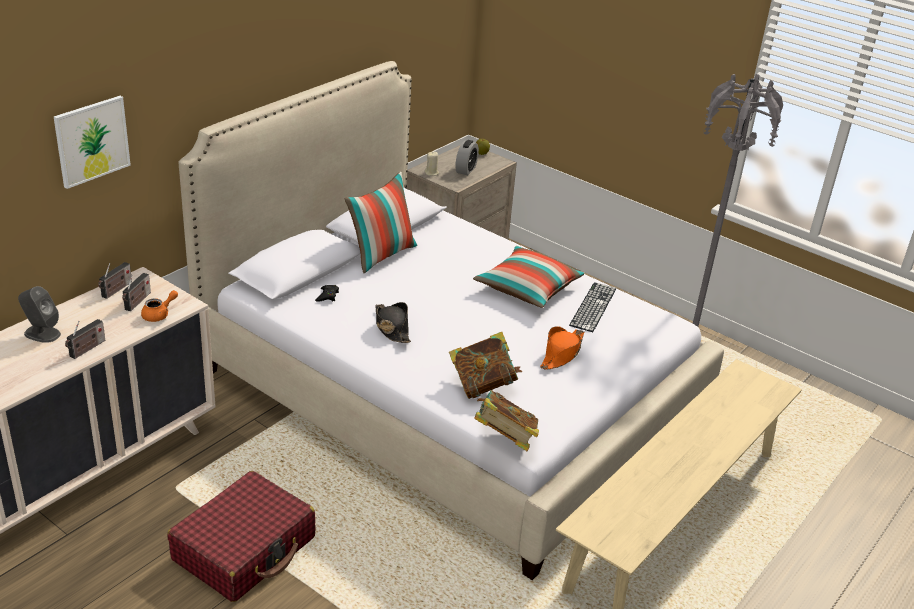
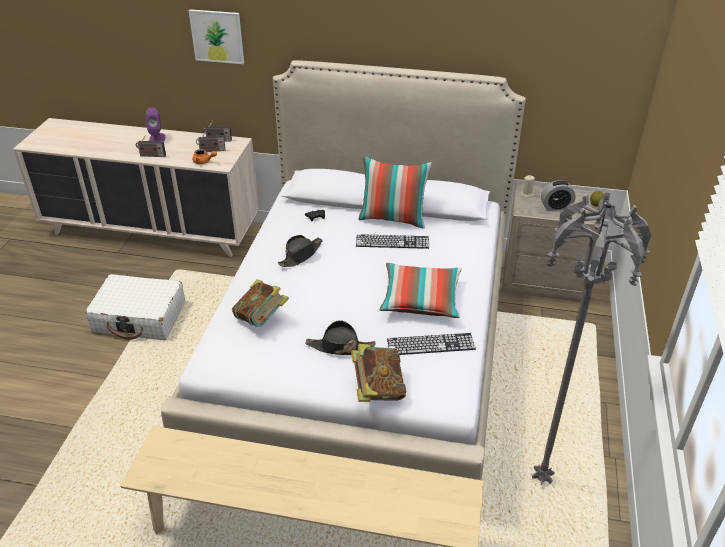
camera: 65 degrees right, 5 degrees up
(42, 333) = (157, 138): grey speaker -> purple speaker
(245, 549) = (140, 317): red suitcase -> white suitcase
(421, 269) = (392, 241): none -> keyboard
(504, 439) = (201, 351): book -> book (377, 389)
(561, 354) = (340, 347): orange hat -> black hat

